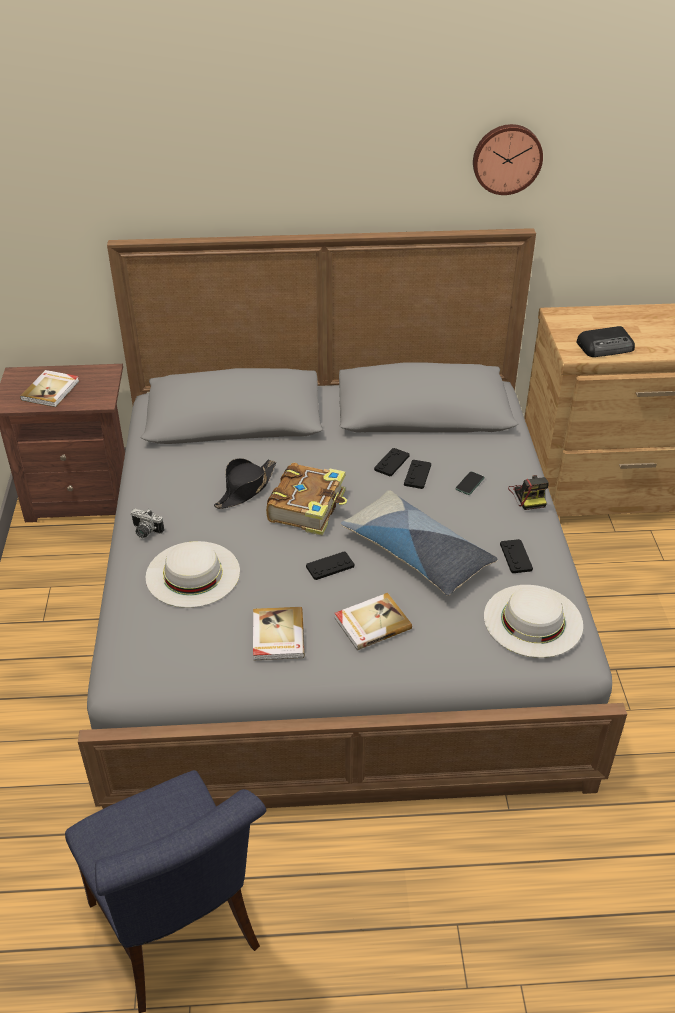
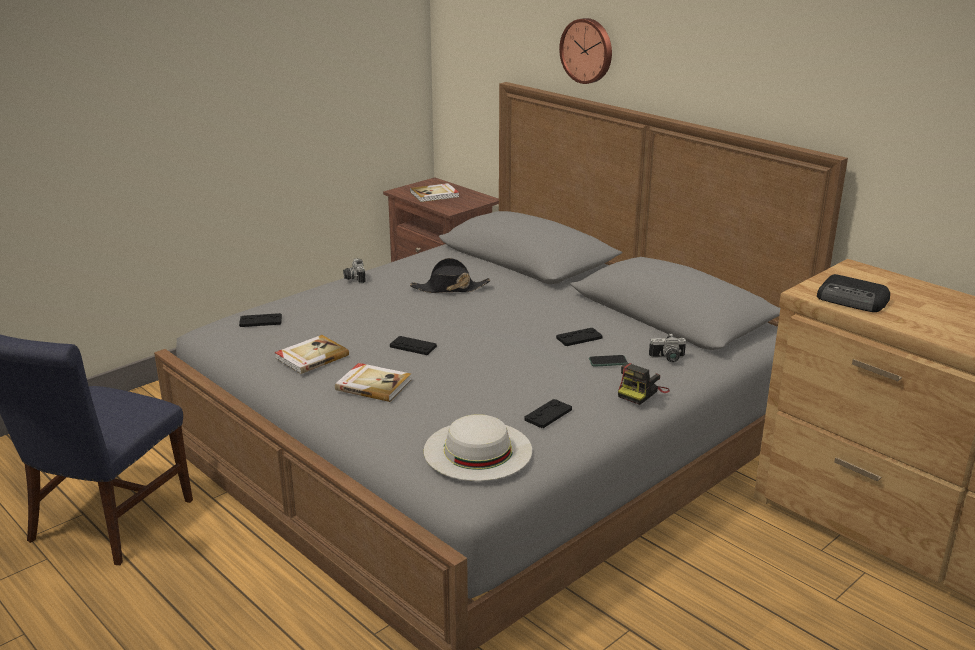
camera: 50 degrees right, 15 degrees down
(192, 574) = (333, 307): white hat -> none
(308, 507) = (467, 315): book -> none
(391, 463) = (575, 323): black game controller -> black game controller (260, 321)
(416, 553) = (481, 372): pillow -> none
(494, 455) = (668, 359): none -> camera
(506, 158) = (828, 70): wall clock -> wall clock (587, 50)

